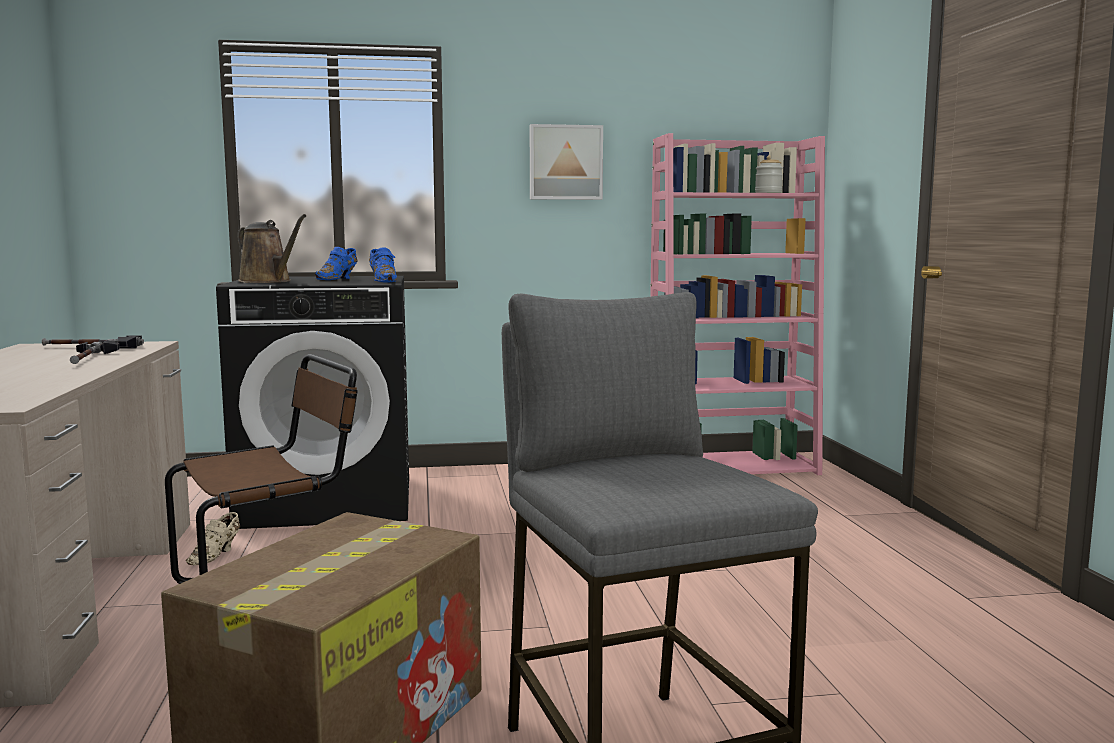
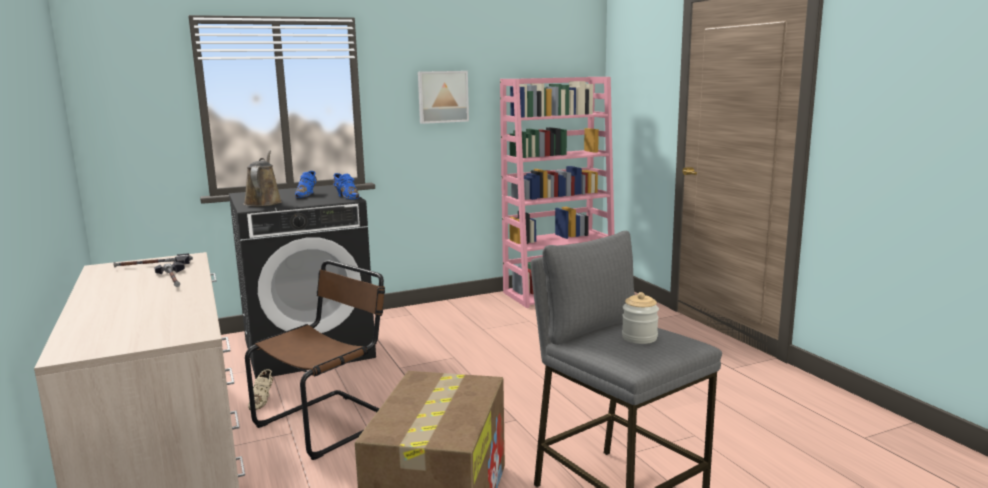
camera: 15 degrees left, 5 degrees up
(268, 281) = (263, 202): brown watering can -> brown watering can turned 120 degrees counterclockwise
(768, 193) = (576, 114): jar -> jar (639, 337)

